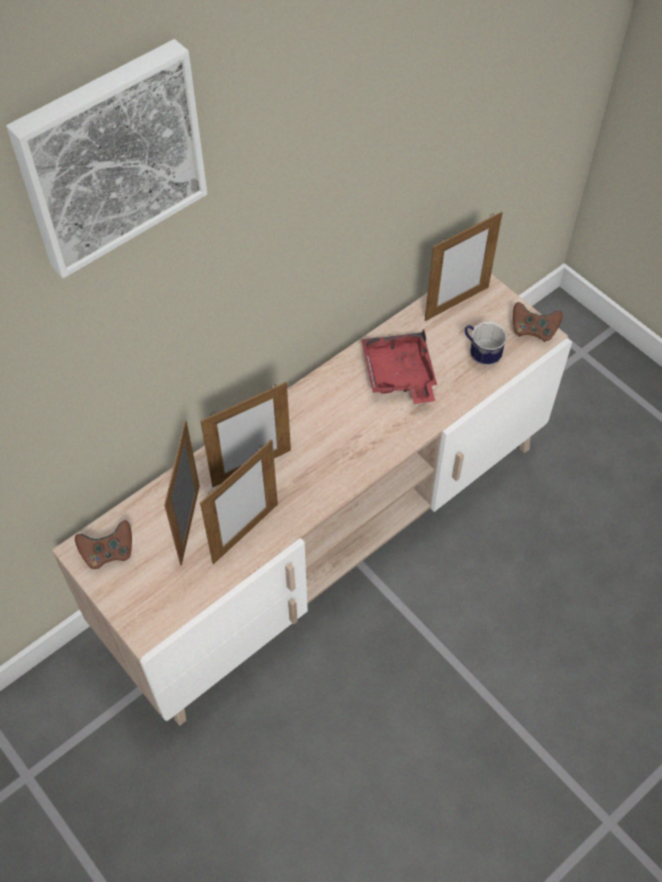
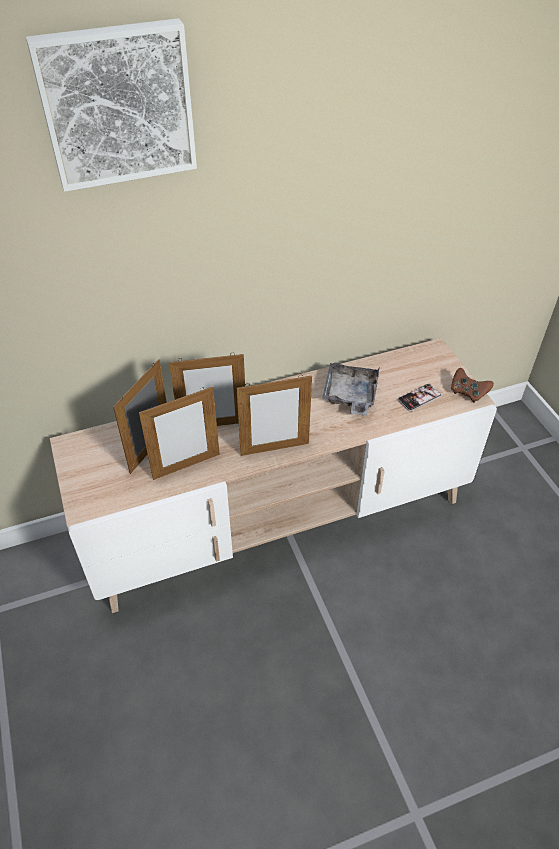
camera: 20 degrees right, 10 degrees down
(108, 552) = (85, 450): brown game controller -> none
(399, 375) = (350, 395): red tray -> grey tray
(456, 303) = (415, 361): picture frame -> picture frame (274, 449)
(480, 354) = (419, 398): mug -> phone

